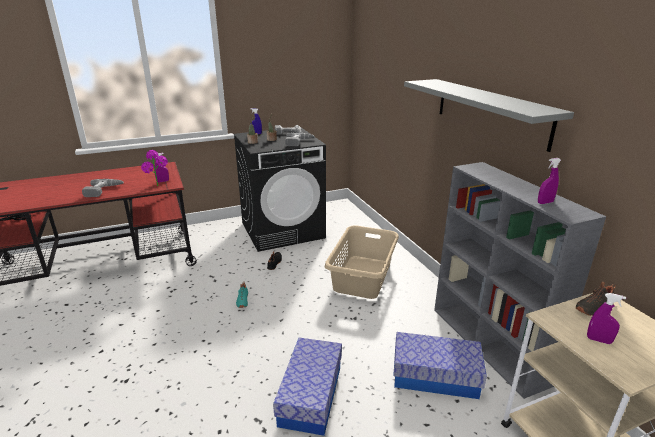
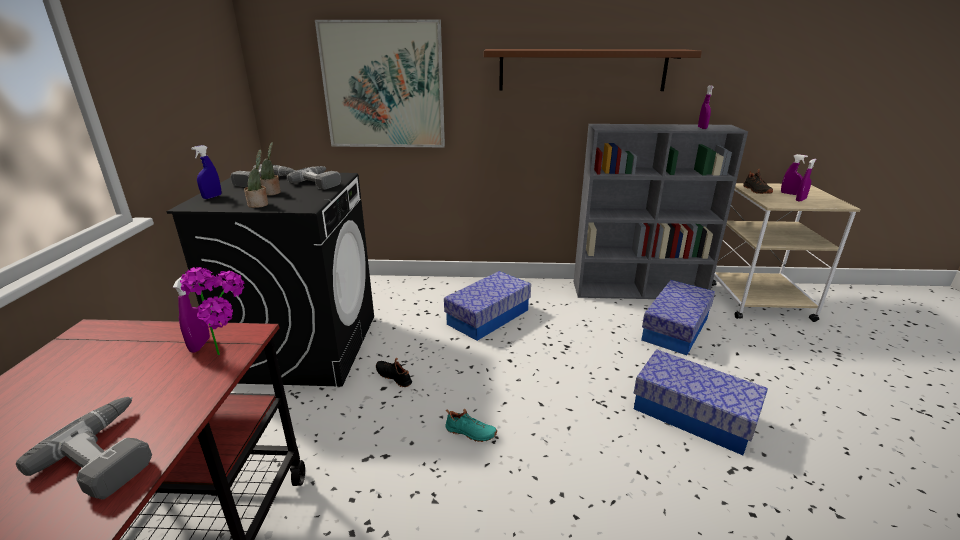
camera: 65 degrees left, 0 degrees up
(363, 276) = (488, 317): beige laundry basket -> storage box
(391, 94) = (383, 86): none -> picture
(490, 111) = (582, 70): grey shelf -> brown shelf
(618, 332) = (789, 193): none -> purple spray bottle

